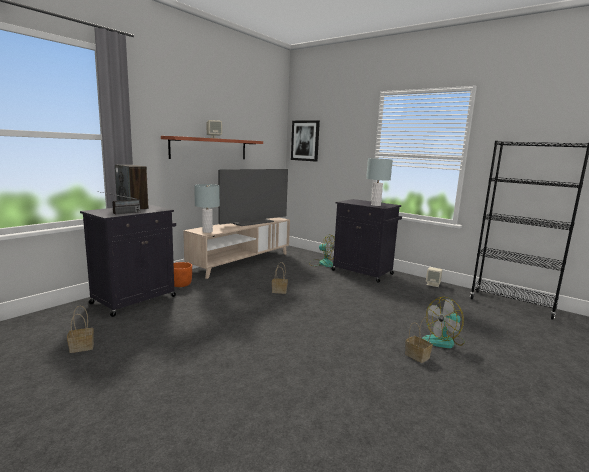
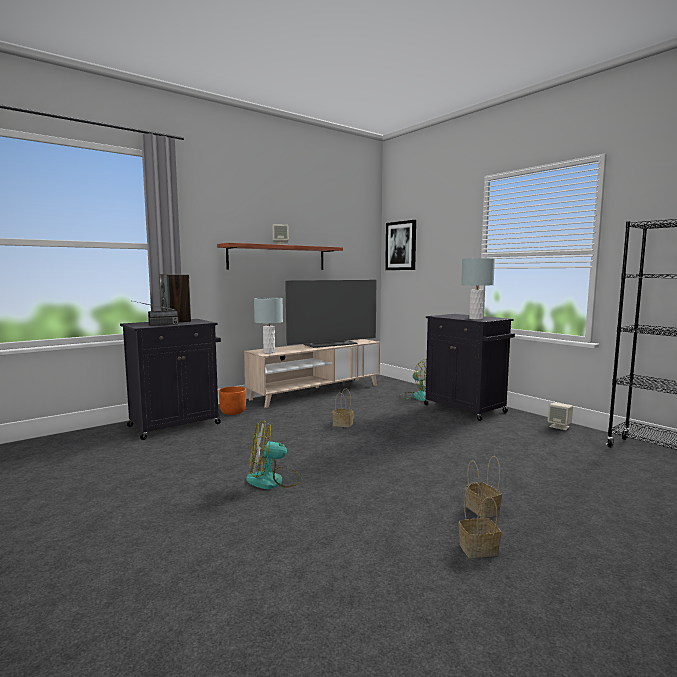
camera: 15 degrees right, 5 degrees down
(82, 347) = (95, 466): basket -> basket (479, 548)
(444, 341) = (534, 495): fan -> fan (273, 481)

